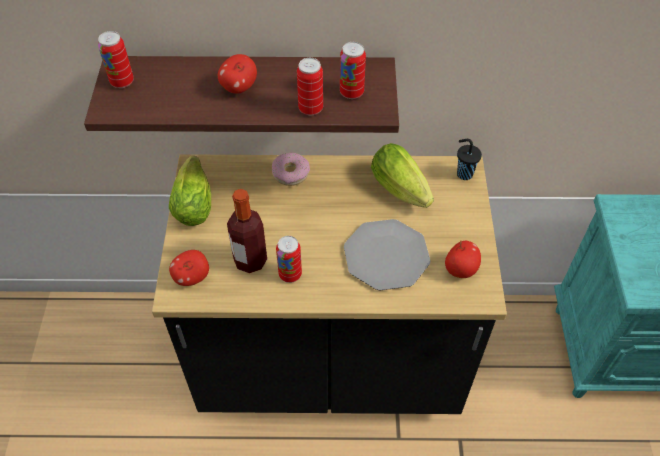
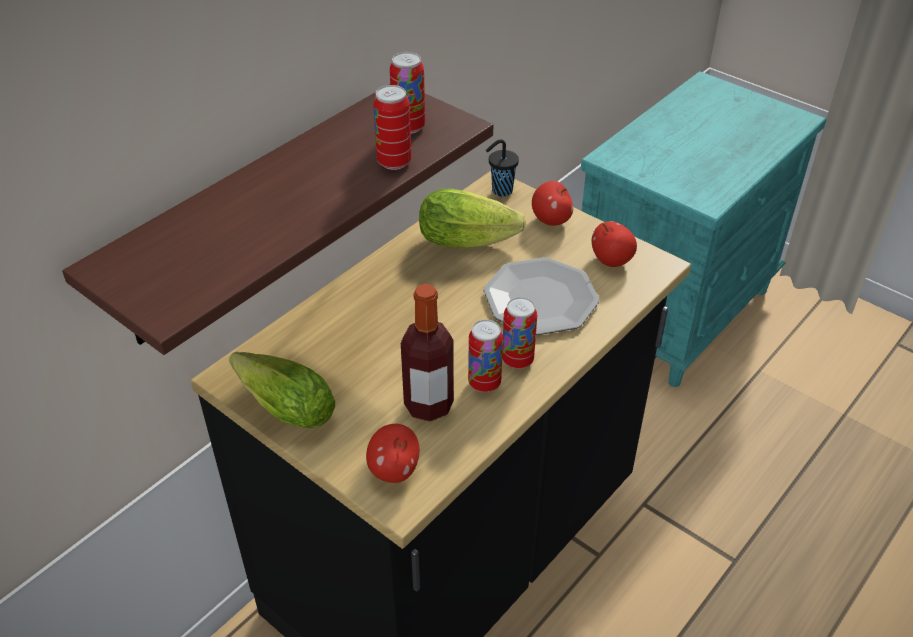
camera: 50 degrees left, 10 degrees down
(122, 82) = (137, 275): can -> can (517, 360)
(238, 87) = (289, 193): apple -> apple (551, 220)
(290, 173) = (345, 304): donut -> none

